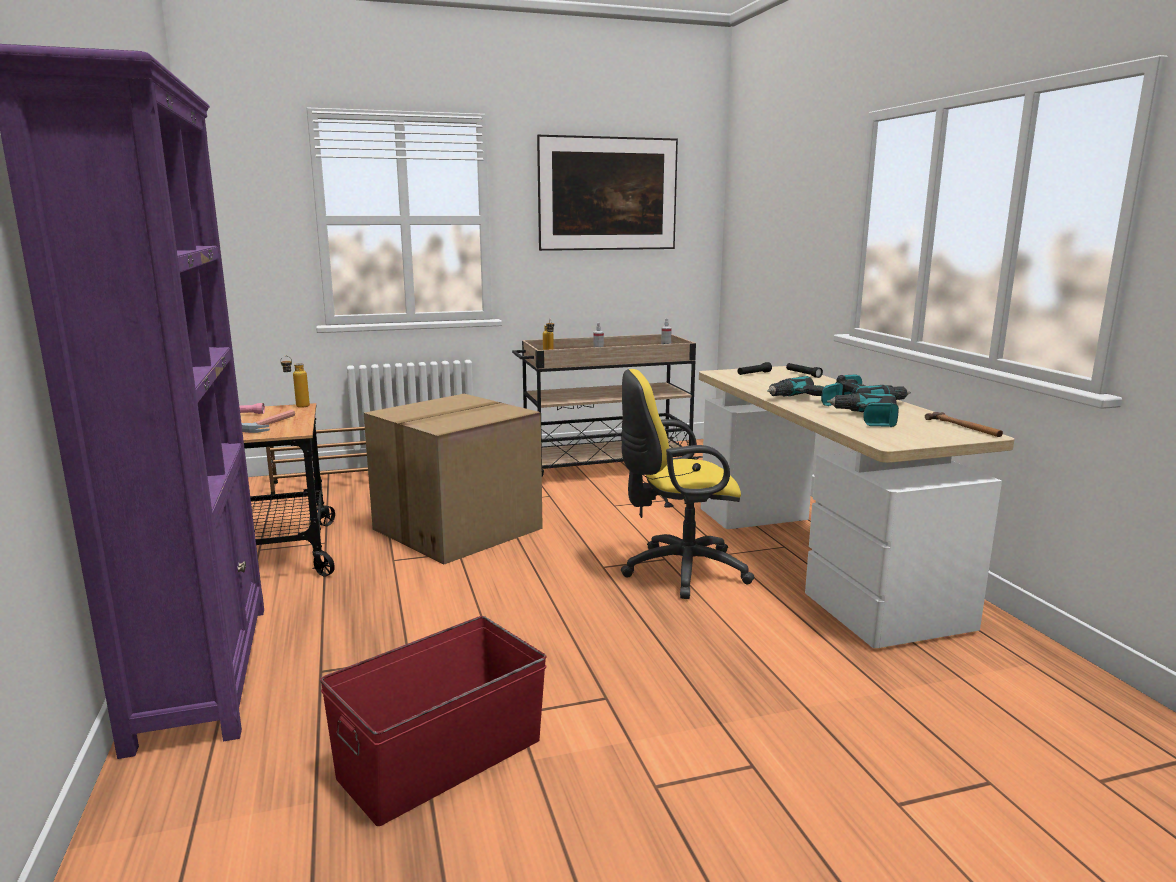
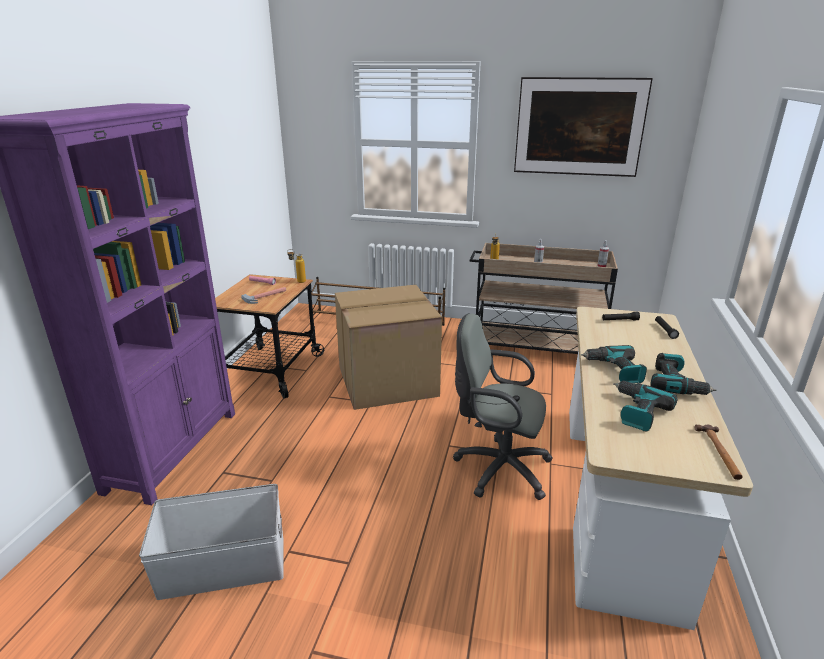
camera: 30 degrees right, 10 degrees up
(439, 758) = (223, 566): red storage box -> white storage box
(678, 571) = (497, 468): yellow office chair -> grey office chair

